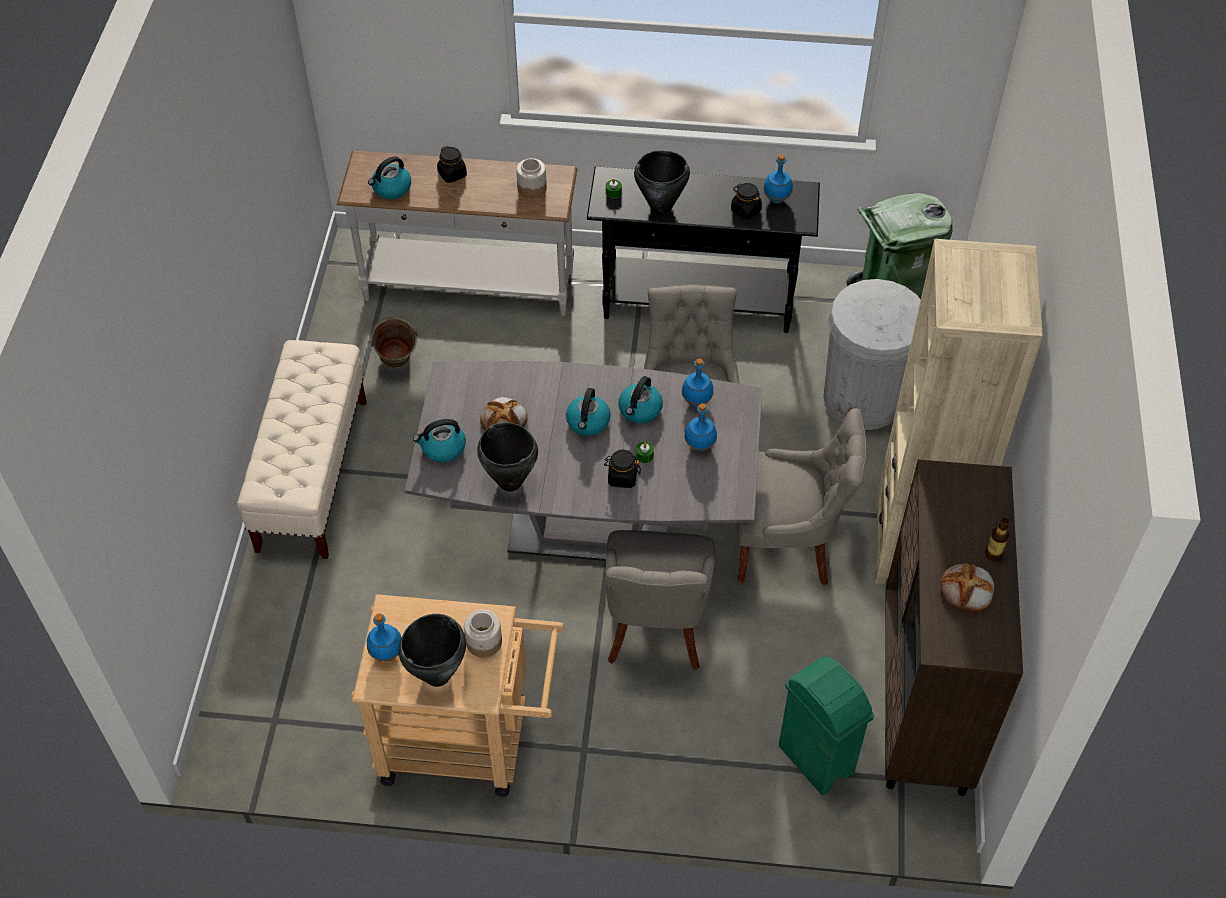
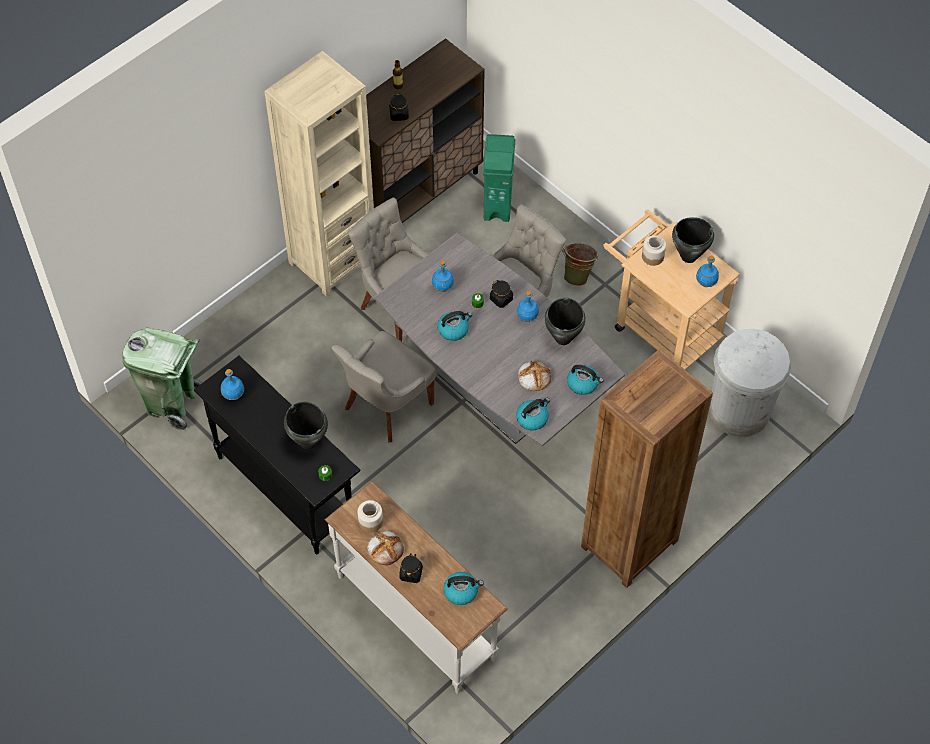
camera: 140 degrees left, 5 degrees up
(313, 475) = (629, 544): beige bench -> brown bookcase
(397, 366) = (516, 587): green bucket -> green bucket (578, 275)
(588, 422) = (489, 342): kettle -> kettle (532, 418)
(697, 401) = (417, 313): blue bottle -> blue bottle (526, 318)
(745, 210) = (261, 401): black jar -> black jar (399, 114)
(863, 398) = (263, 355): white trash can -> white trash can (739, 410)
(967, 590) = (428, 80): bread -> bread (385, 548)

